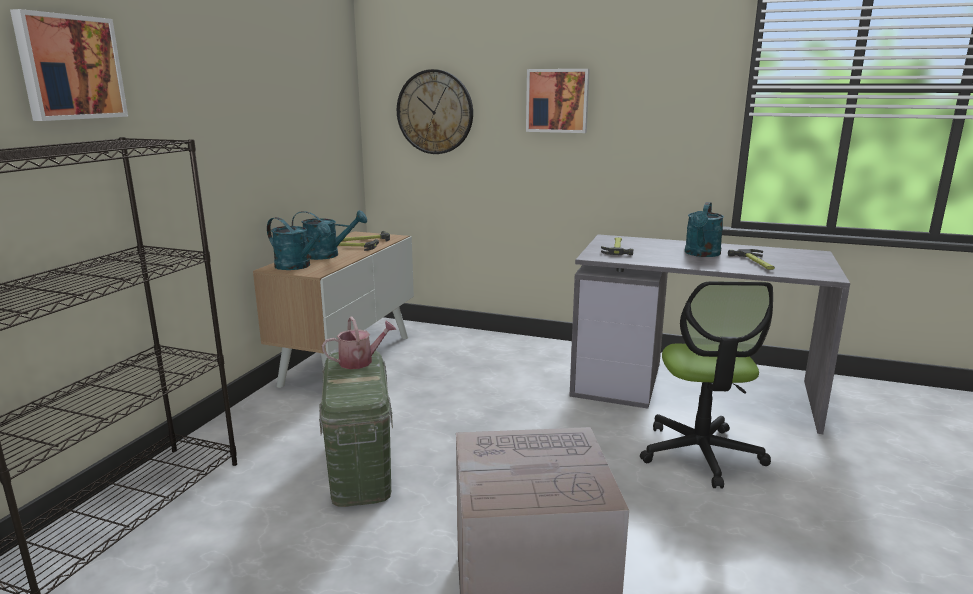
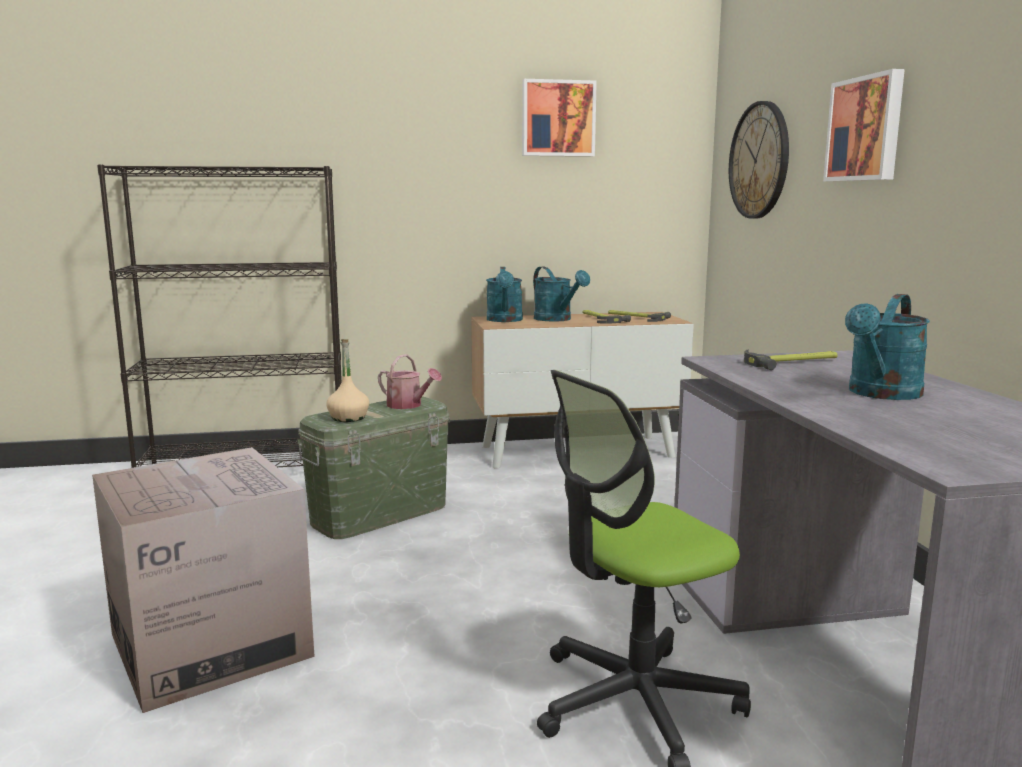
camera: 60 degrees right, 5 degrees down
(69, 67) = (297, 112): picture -> picture (558, 118)
(364, 389) = (348, 418): none -> beige bottle
(701, 254) = (881, 394): turquoise watering can -> turquoise watering can turned 45 degrees counterclockwise
(756, 263) = (916, 422): hammer -> none

